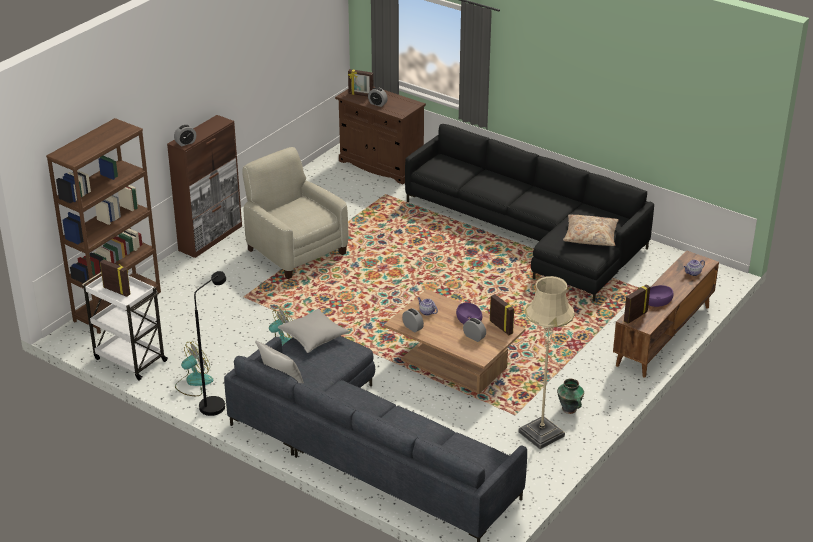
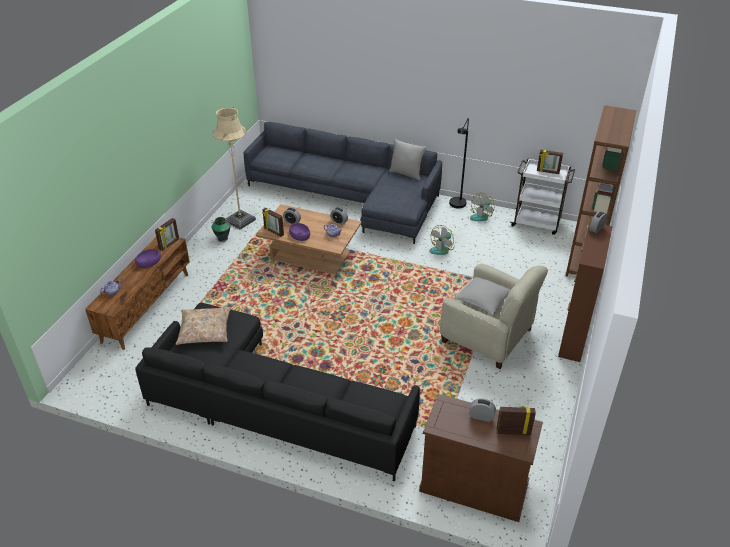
camera: 165 degrees right, 5 degrees up
(313, 337) = (406, 205): grey pillow -> grey pillow (483, 301)

